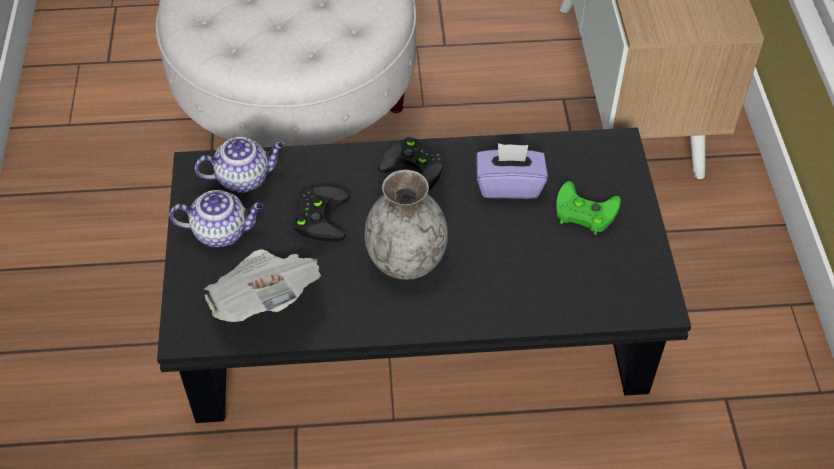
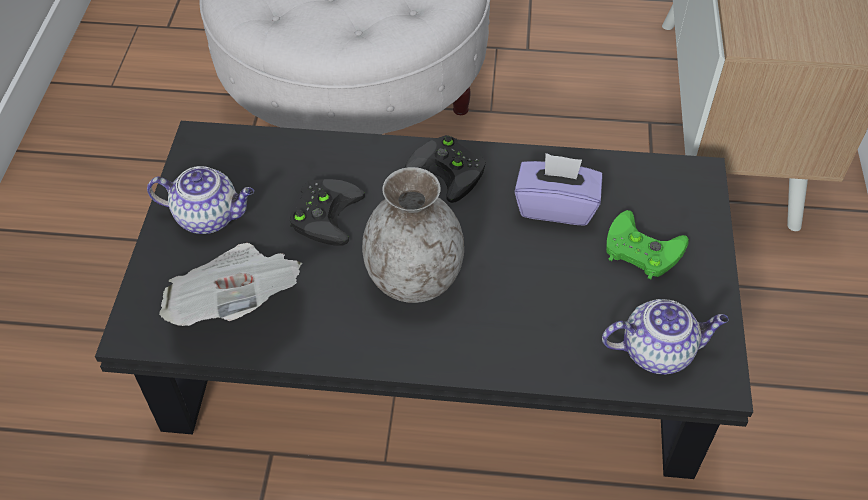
camera: 10 degrees right, 0 degrees up
(244, 178) = (250, 159): teapot -> teapot (658, 351)

